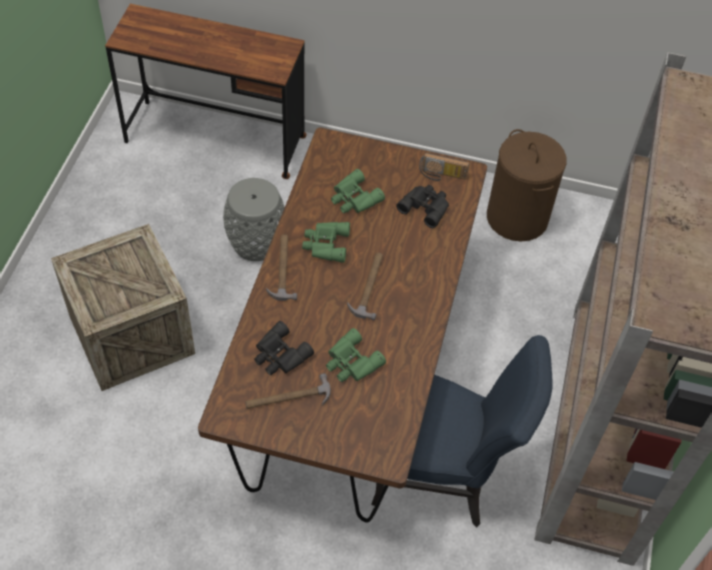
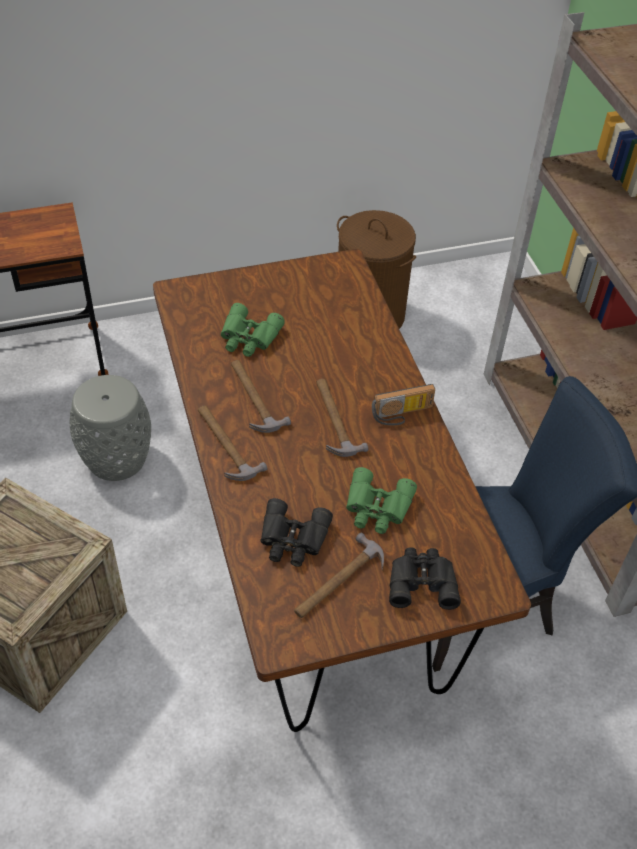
camera: 30 degrees left, 5 degrees down
(325, 244) = (253, 397): green binoculars -> hammer
(425, 206) = (330, 314): black binoculars -> black binoculars (421, 581)
(441, 176) = (323, 277): radio -> radio (402, 415)

